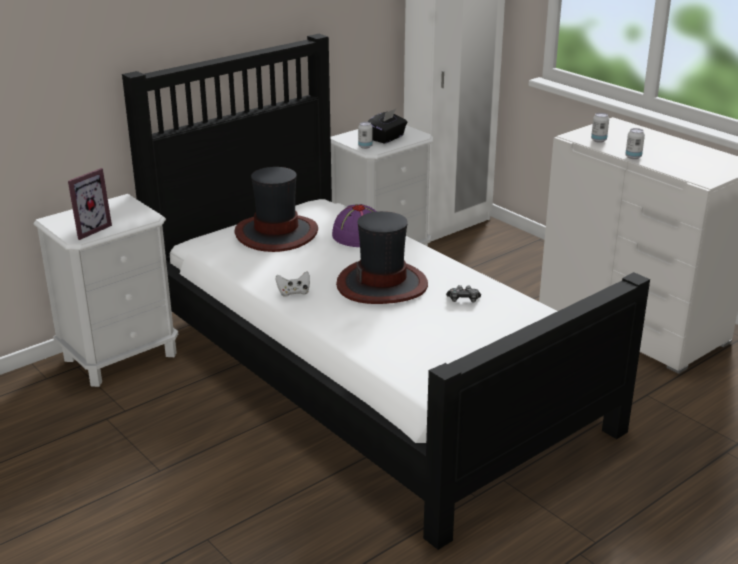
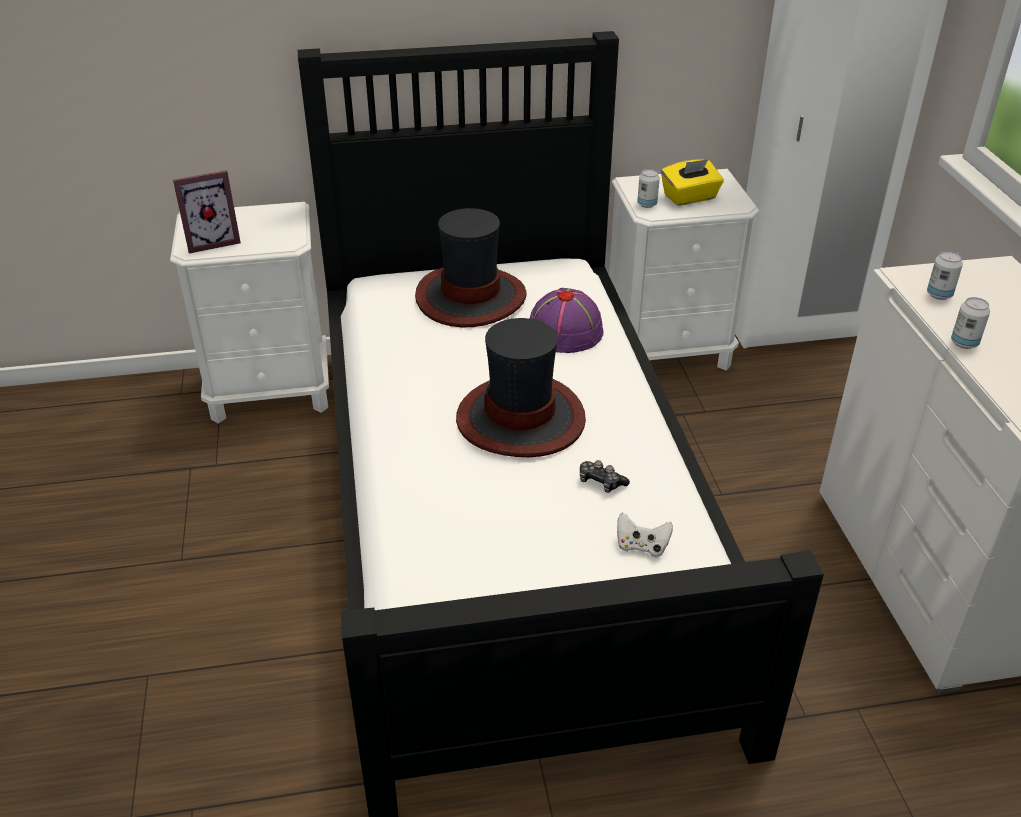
camera: 30 degrees right, 10 degrees up
(294, 293) = (405, 394): white game controller -> white game controller (641, 546)
(387, 138) = (690, 197): black tissue box -> yellow tissue box

